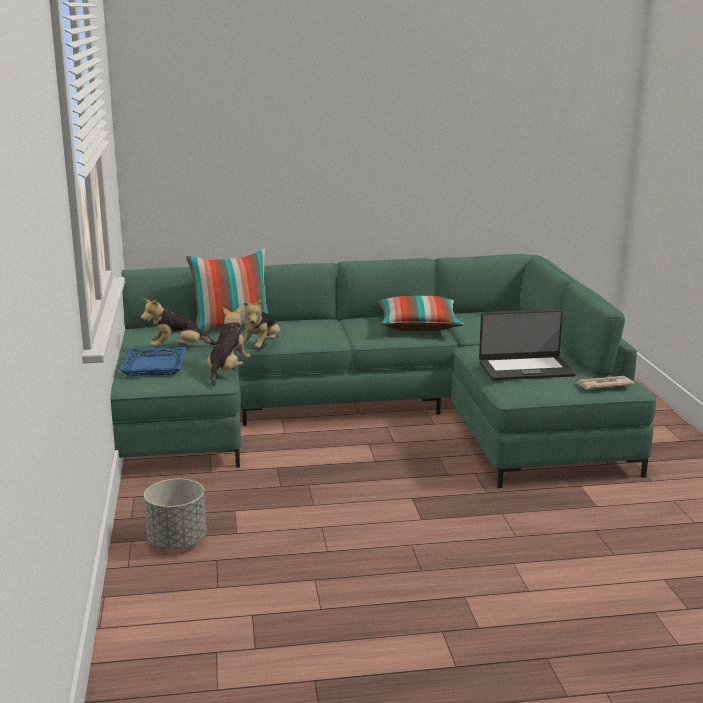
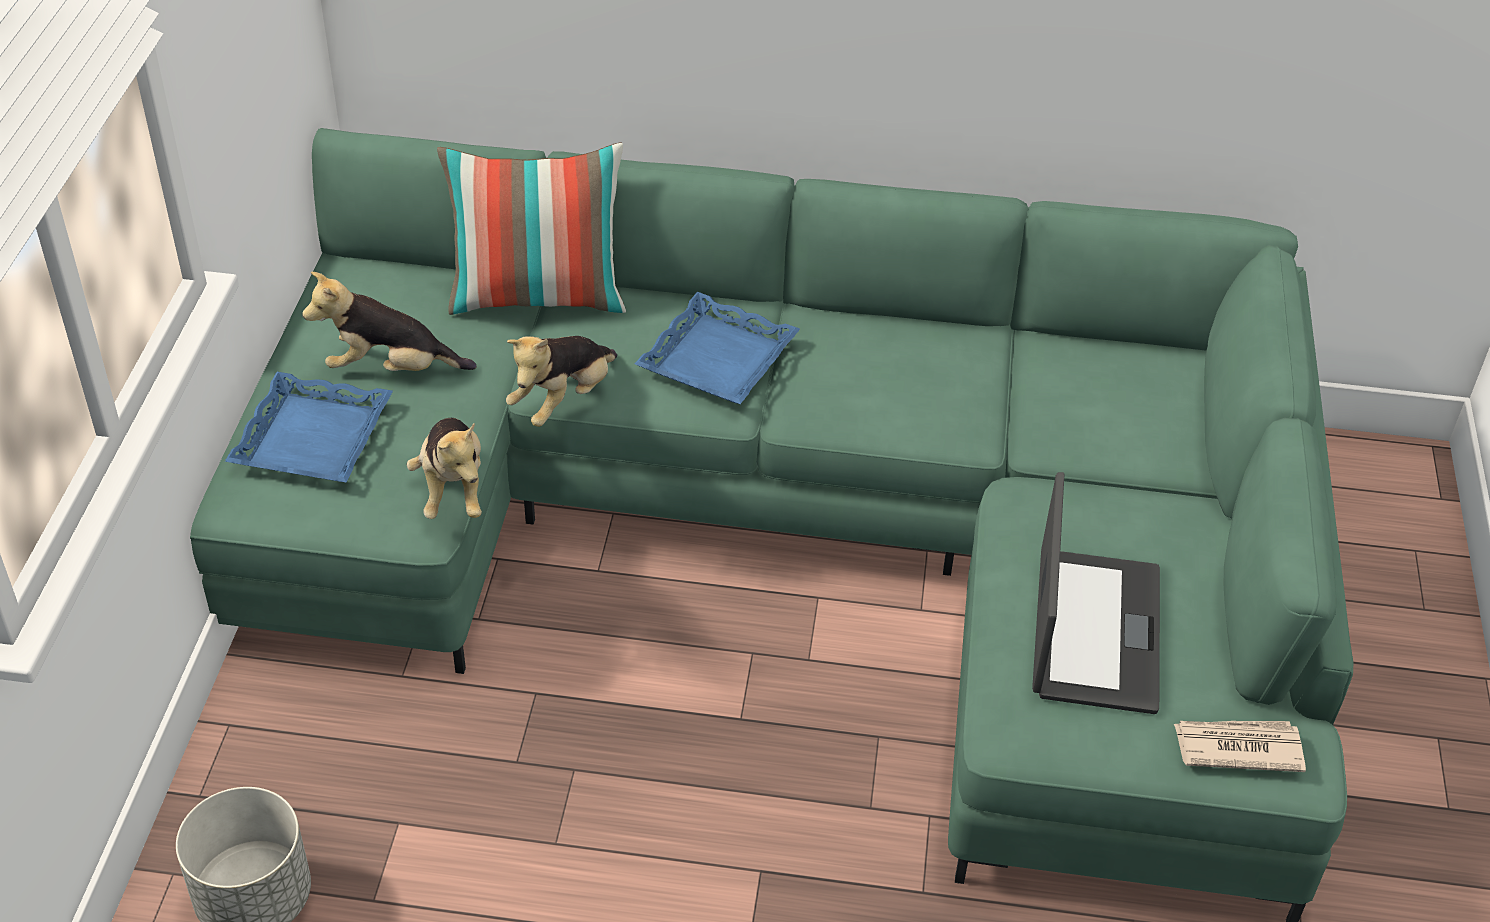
camera: 15 degrees right, 25 degrees up
(228, 371) = (453, 489): plush toy -> plush toy turned 135 degrees clockwise
(322, 331) = (718, 359): none -> blue tray
(418, 326) = (939, 381): pillow -> none
(525, 368) = (1093, 631): laptop -> laptop turned 90 degrees counterclockwise

